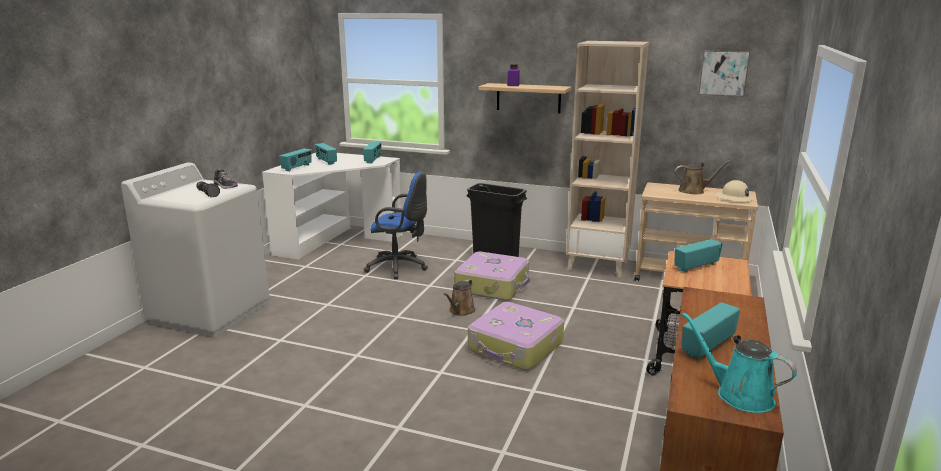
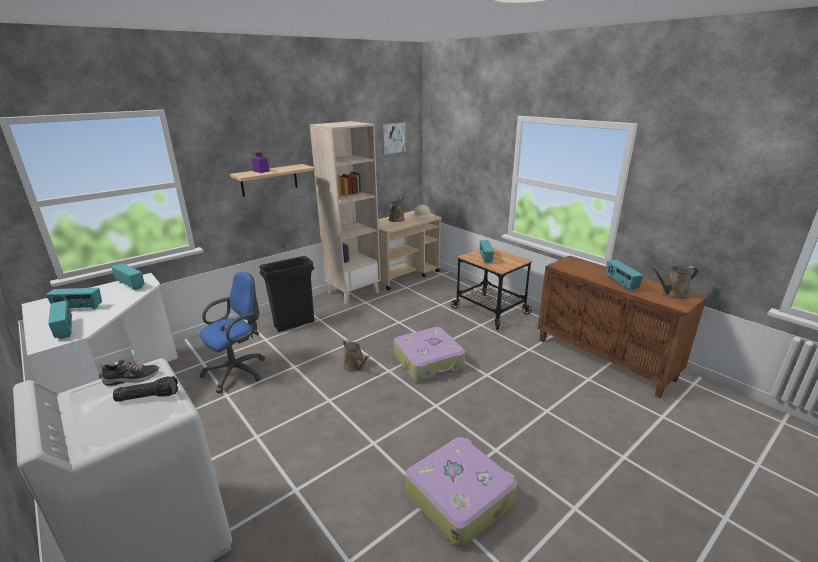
camera: 60 degrees left, 5 degrees up
(493, 285) = (331, 339): suitcase -> suitcase (459, 497)
(739, 395) = (673, 294): turquoise watering can -> brown watering can

